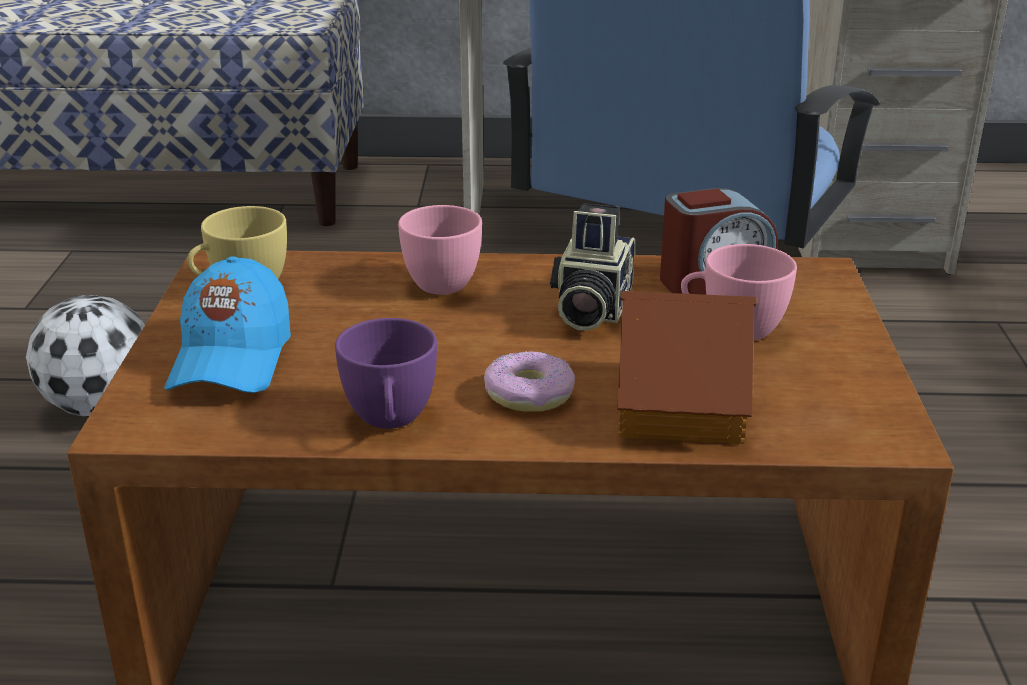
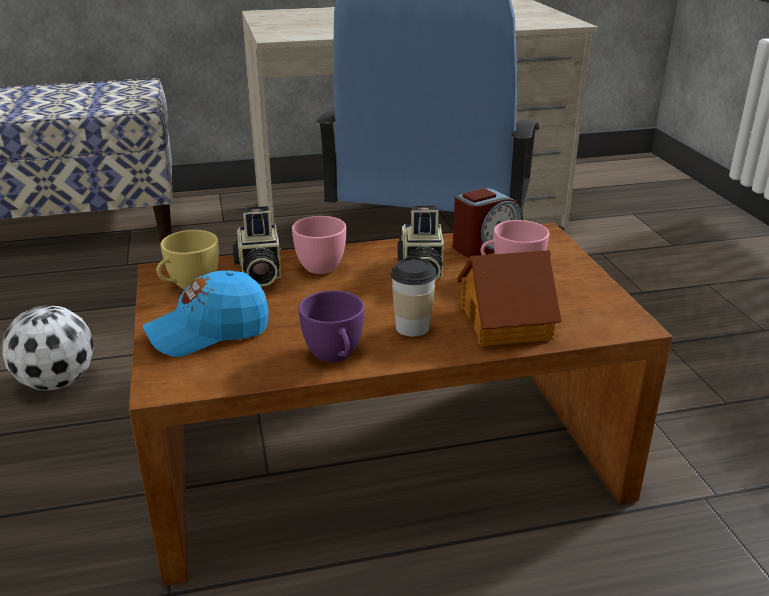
camera: 15 degrees left, 0 degrees up
(232, 358) = (209, 332): blue cap -> blue cap turned 75 degrees clockwise
(349, 282) = (259, 273): none -> camera
(529, 393) = (412, 328): donut -> cup

